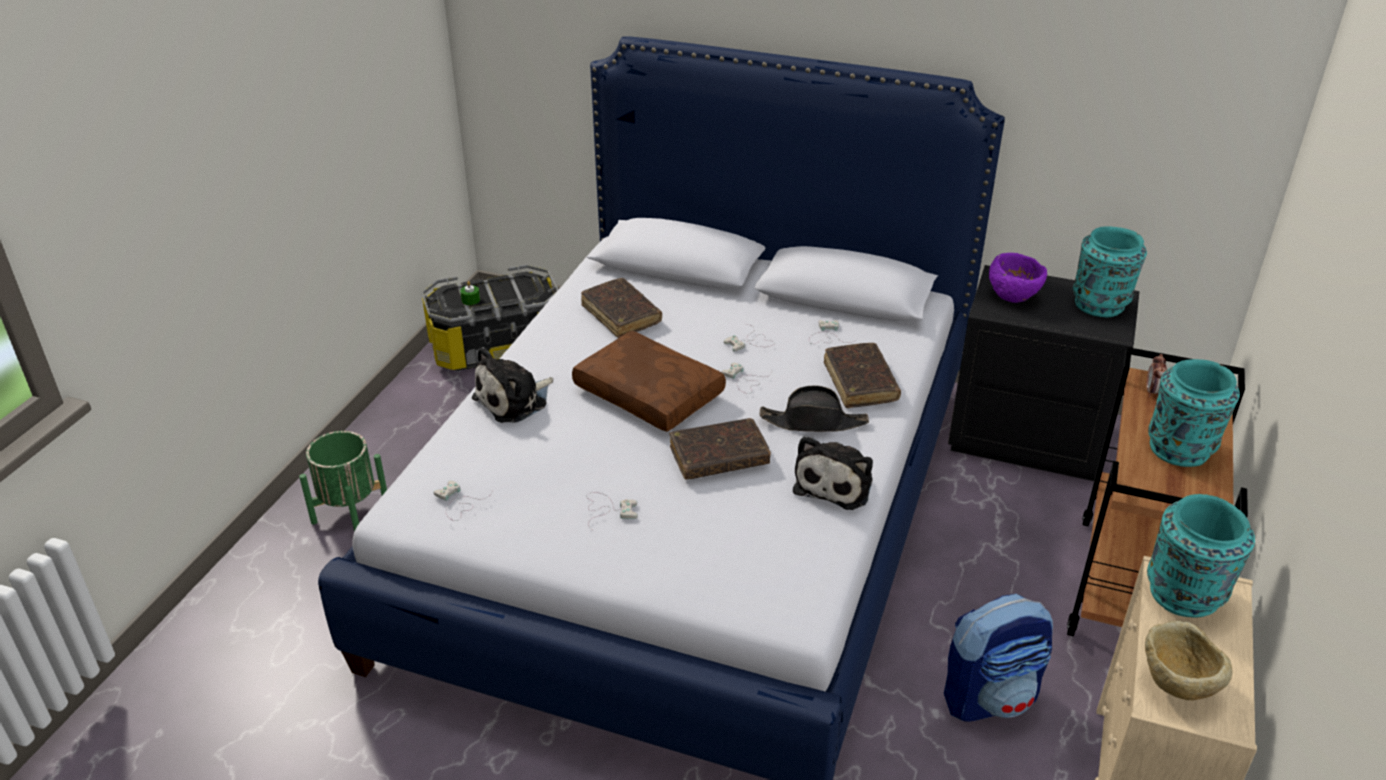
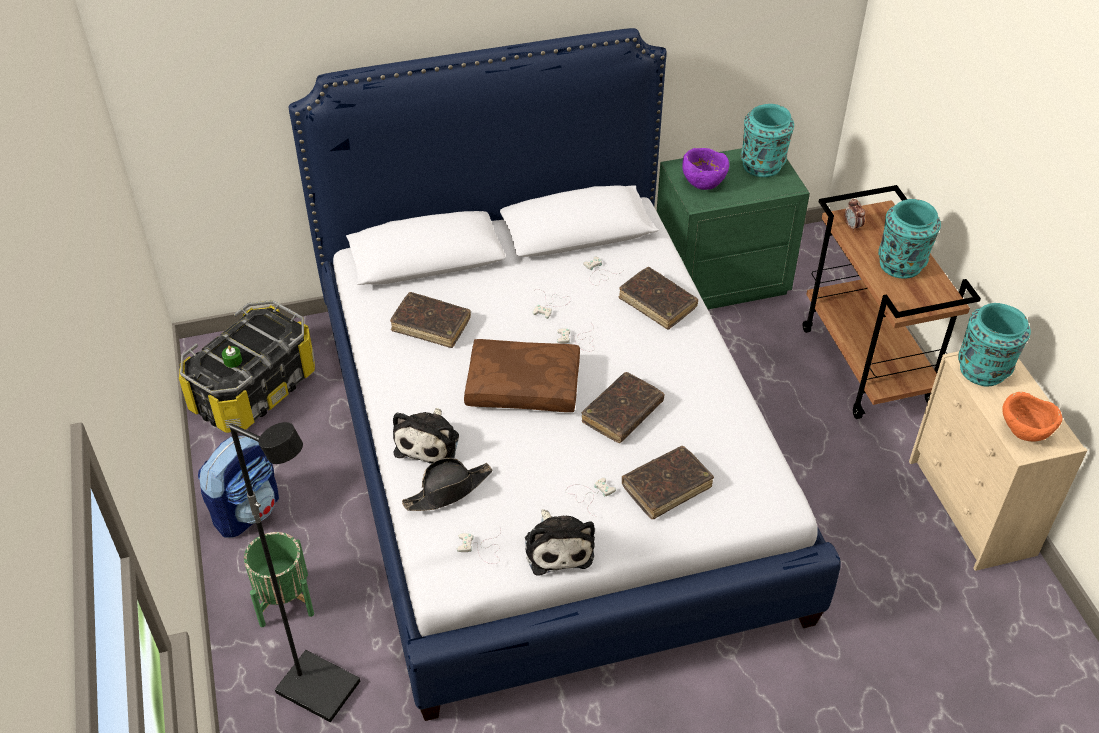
camera: 35 degrees left, 10 degrees up
(303, 595) = (320, 687): none -> black floor lamp
(691, 540) = (666, 487): none -> brown book
(814, 422) = (657, 352): black hat -> black hat (448, 490)
(835, 483) = (714, 393): plush toy -> plush toy (558, 547)
(990, 697) = (846, 487): backpack -> backpack (247, 510)
(1027, 437) = (720, 278): black nightstand -> green nightstand
(1176, 686) = (1024, 433): beige bowl -> orange bowl

